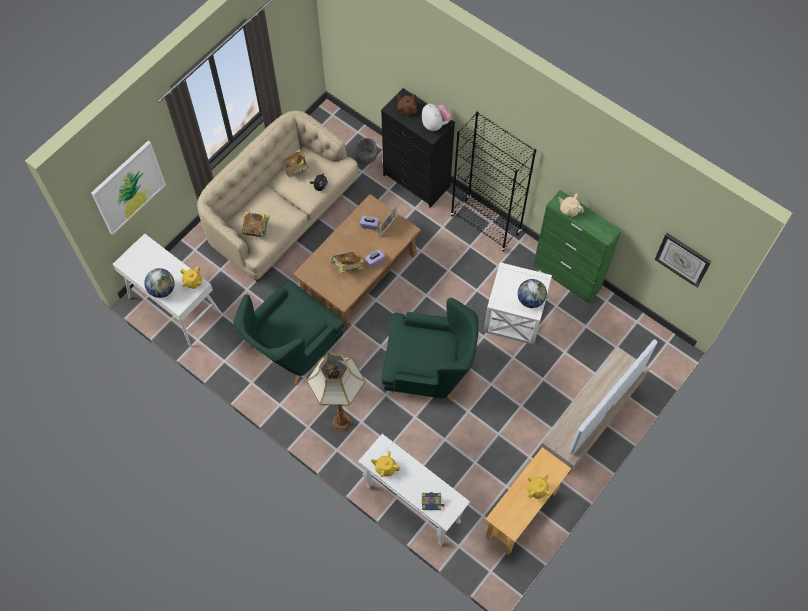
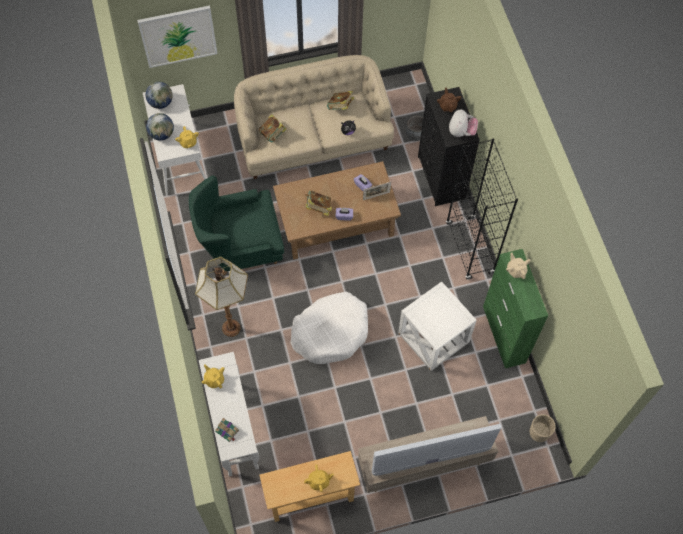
camera: 35 degrees right, 0 degrees up
(428, 368) = (330, 332): green armchair -> white dog bed
(530, 299) = (442, 328): globe -> globe (161, 103)
(653, 336) = (539, 432): none -> beige planter
(683, 259) = (579, 374): wall clock -> none

